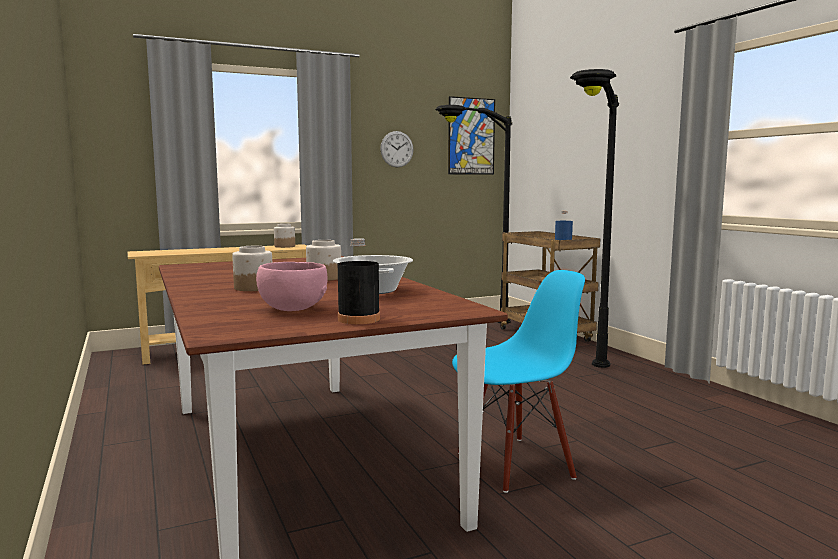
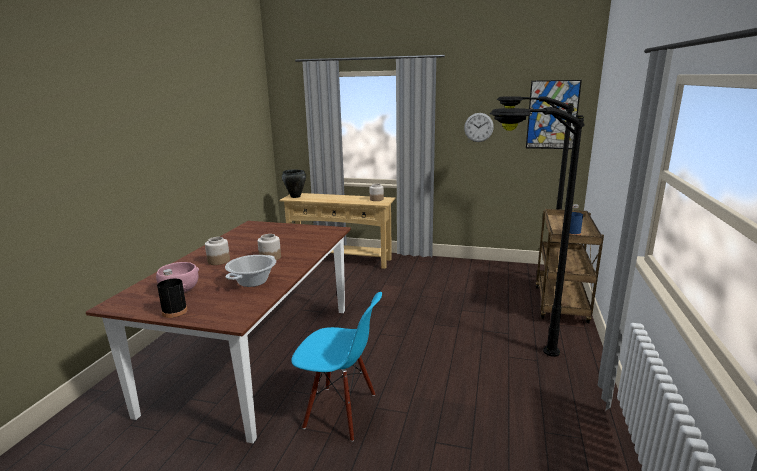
camera: 40 degrees right, 10 degrees up
(148, 253) = (295, 196): none -> black cooking pot

